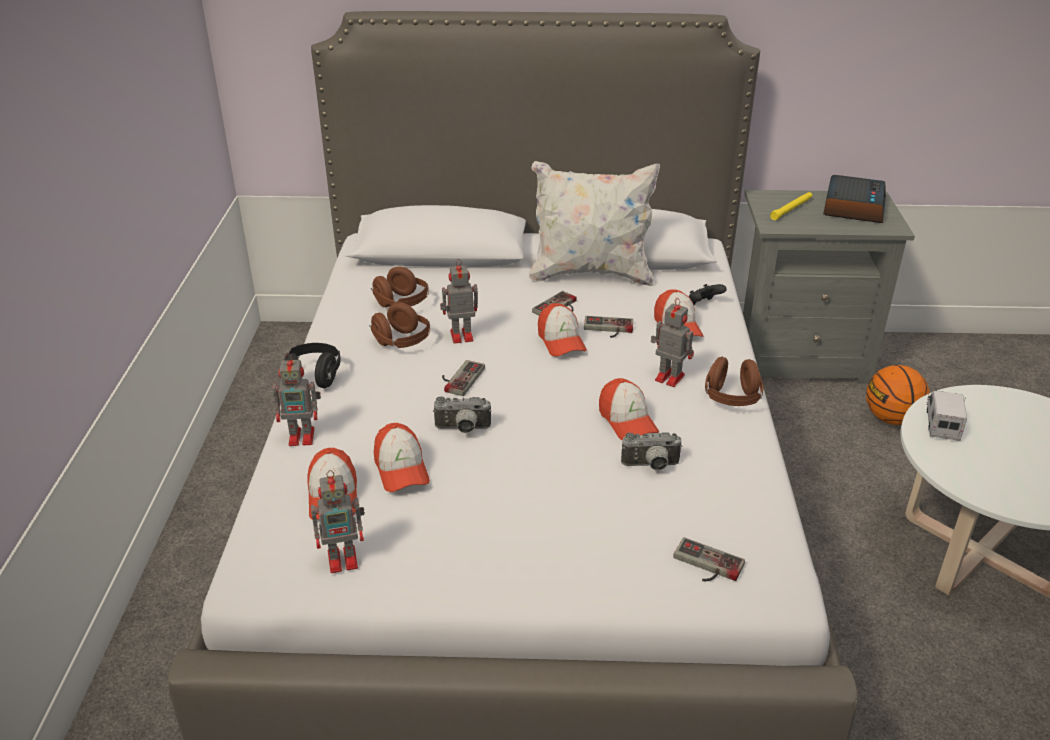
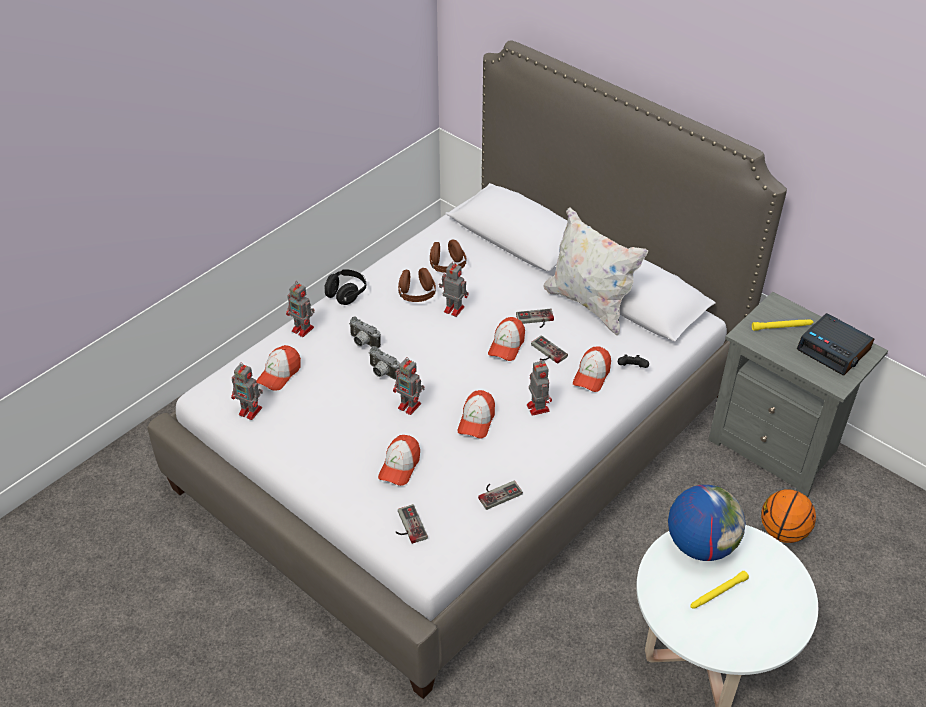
camera: 40 degrees right, 10 degrees up
(401, 469) = (325, 378): cap -> cap (400, 466)
(459, 378) = (418, 338): game controller -> game controller (497, 492)
(538, 445) = (410, 406): none -> toy robot
(651, 466) = (453, 456): camera -> camera (362, 342)
(731, 399) = (556, 443): brown headphones -> none
(853, 207) = (834, 350): alarm clock -> alarm clock turned 75 degrees clockwise
(942, 424) = (700, 544): toy truck -> globe
(1014, 454) = (717, 593): none -> yellow flashlight

